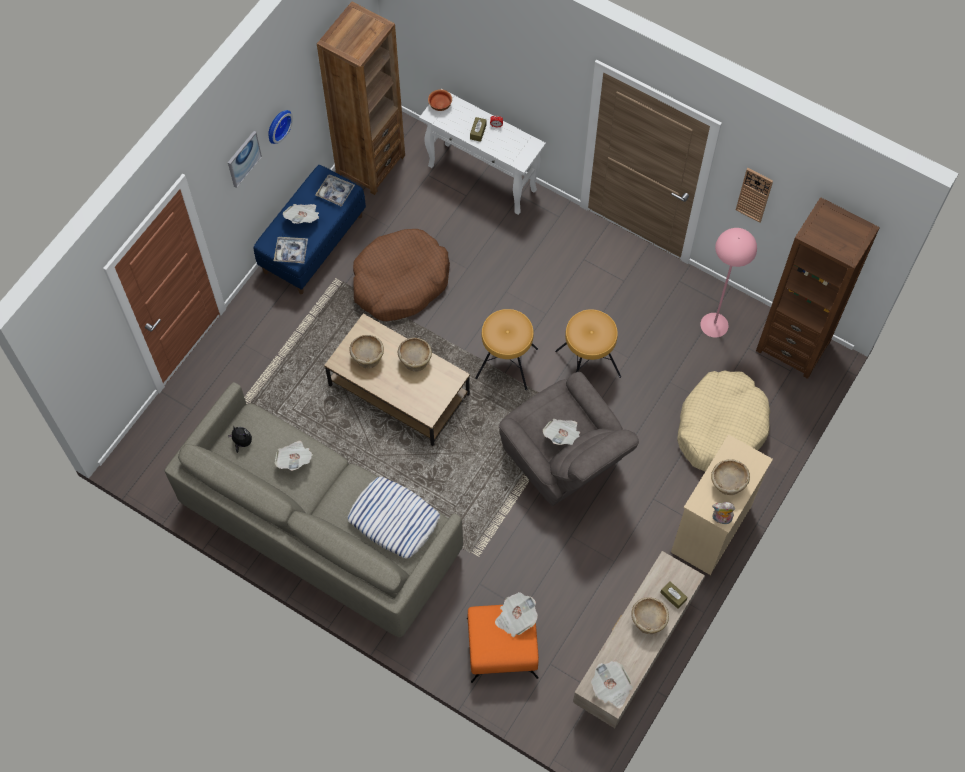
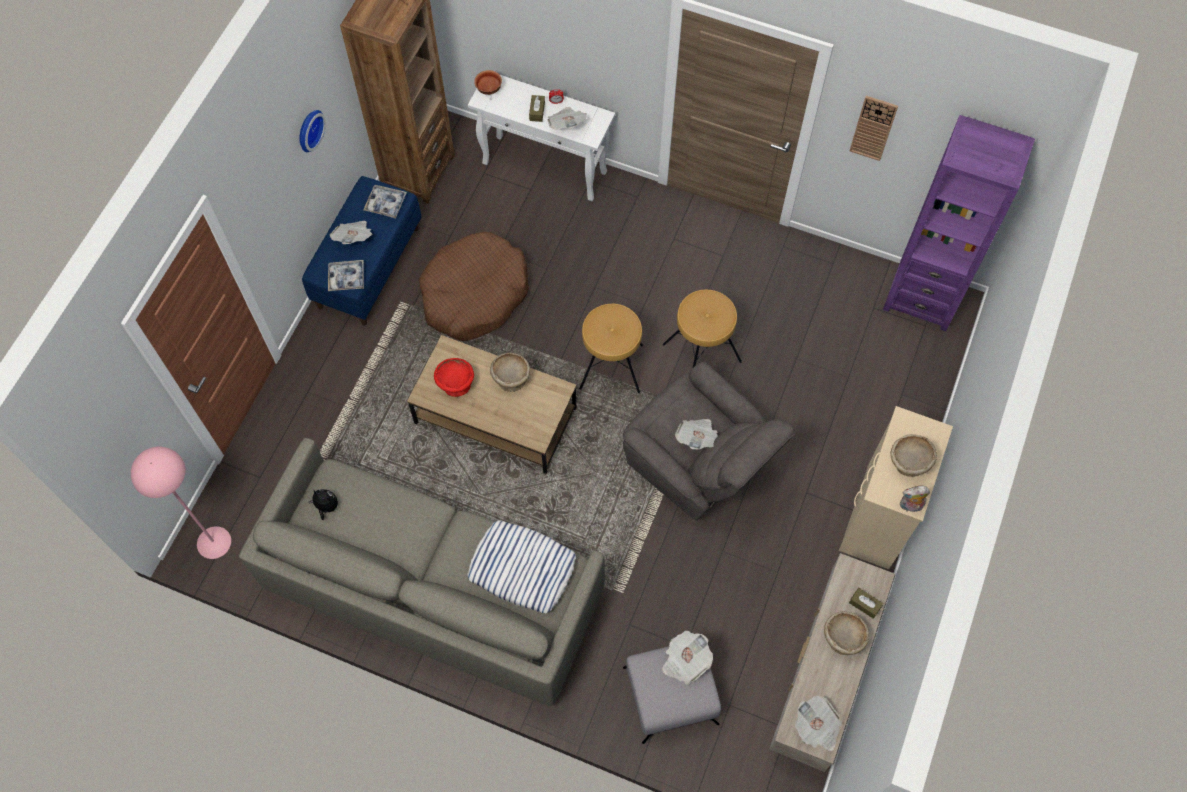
camera: 10 degrees left, 0 degrees up
(243, 158) = (275, 172): picture -> none
(294, 459) = (392, 517): newspaper -> newspaper (567, 125)
(367, 357) = (455, 384): beige bowl -> red bowl
(501, 647) = (670, 695): orange ottoman -> grey ottoman
(714, 324) = (831, 288): pink floor lamp -> pink floor lamp (213, 542)
(721, 427) = (863, 400): beige dog bed -> none
(793, 346) = (922, 298): brown bookcase -> purple bookcase

